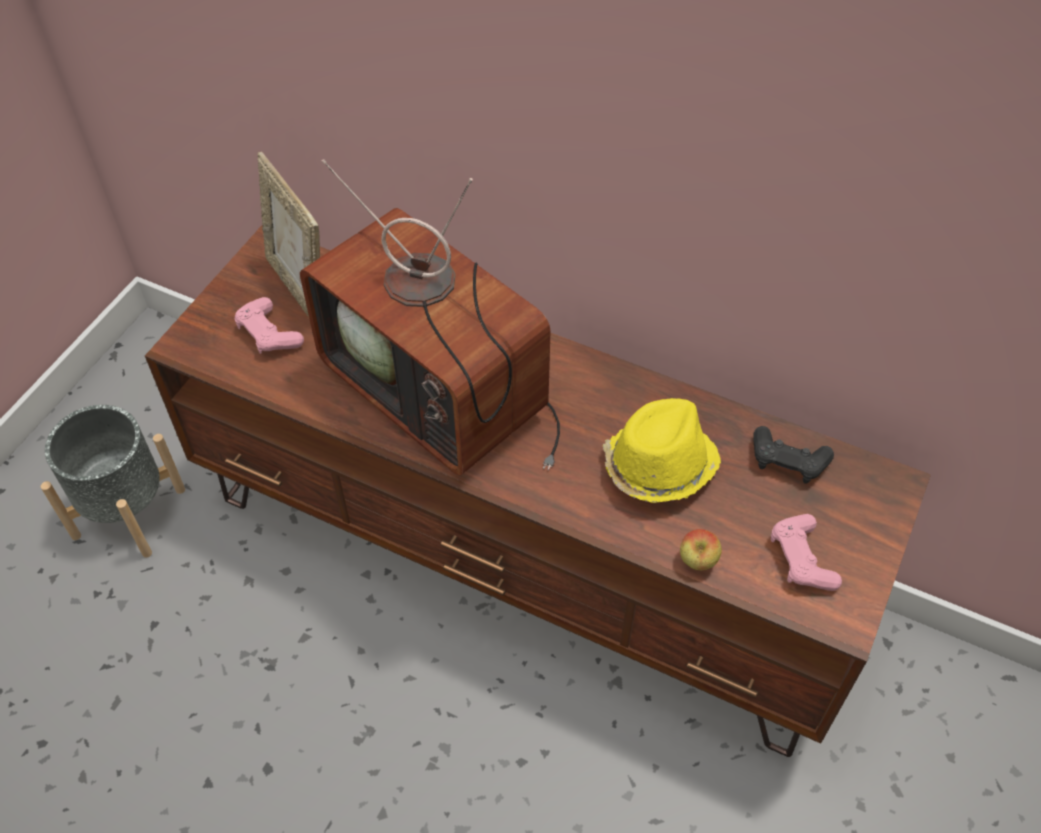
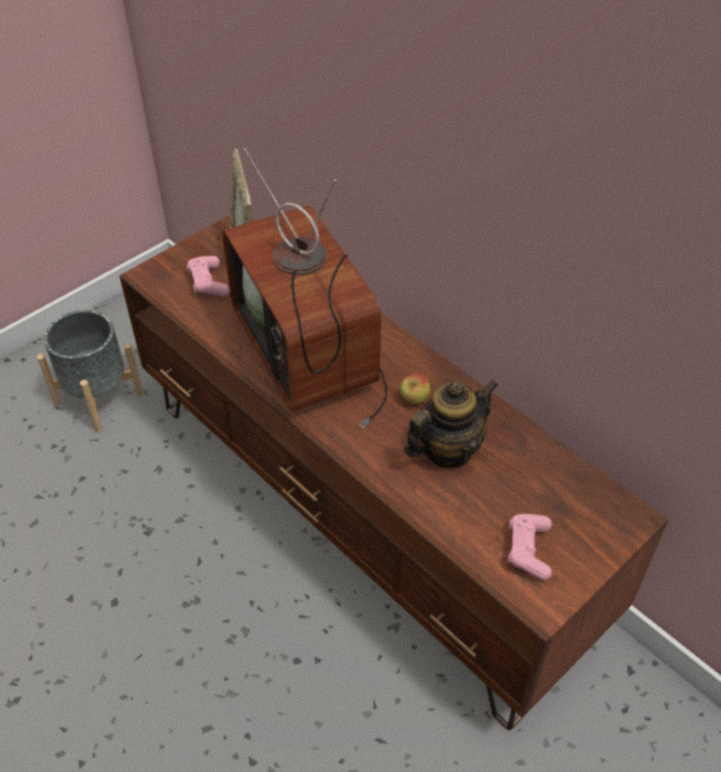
camera: 20 degrees right, 5 degrees down
(658, 466) = (447, 449): yellow hat -> teapot
(697, 561) = (445, 526): apple -> apple (414, 400)
(787, 461) = (552, 475): black game controller -> none

